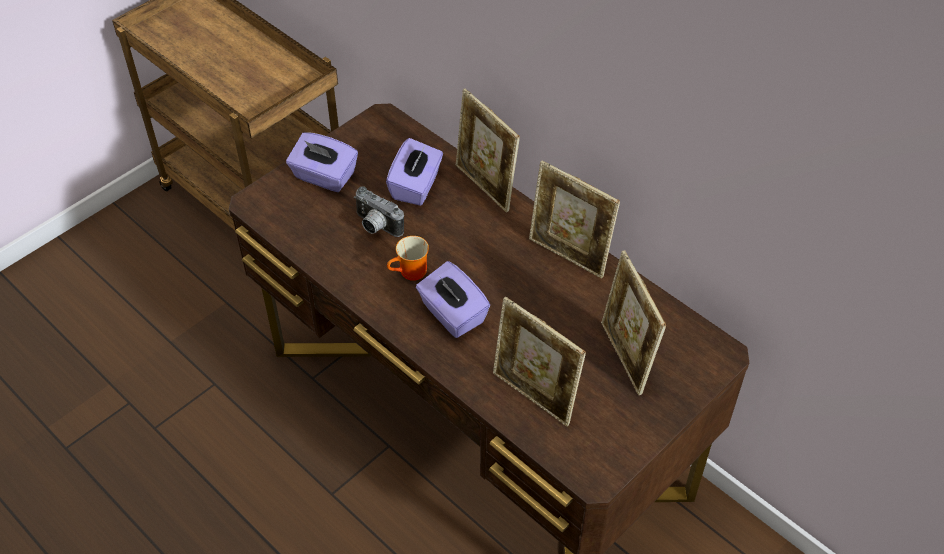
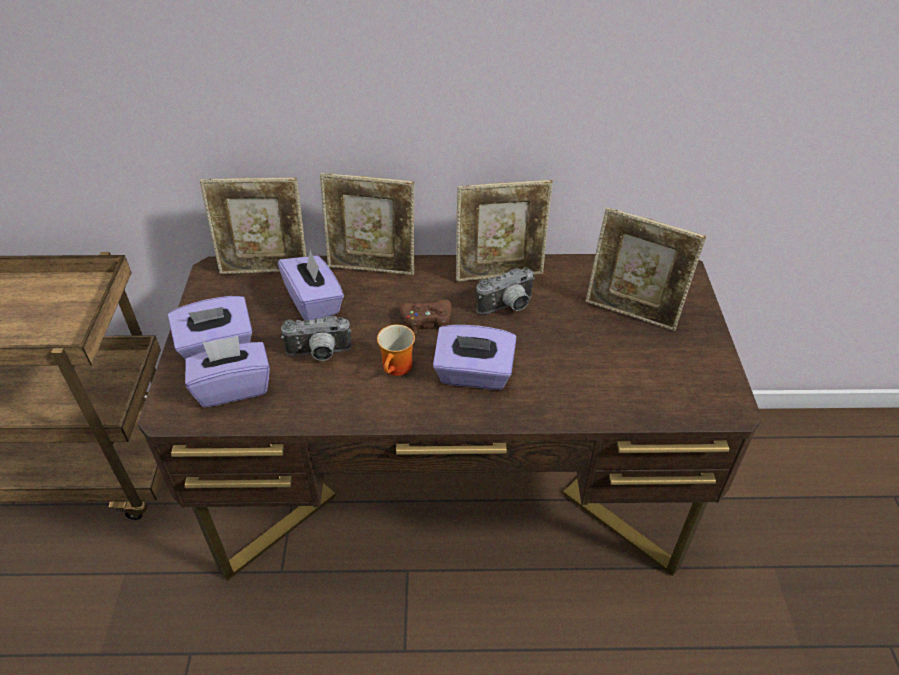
camera: 45 degrees left, 5 degrees down
(303, 211) = (233, 387): none -> purple tissue box
(471, 253) = (427, 320): none -> brown game controller
(534, 396) = (614, 386): picture frame -> picture frame (265, 269)
(539, 285) = (508, 307): none -> camera

